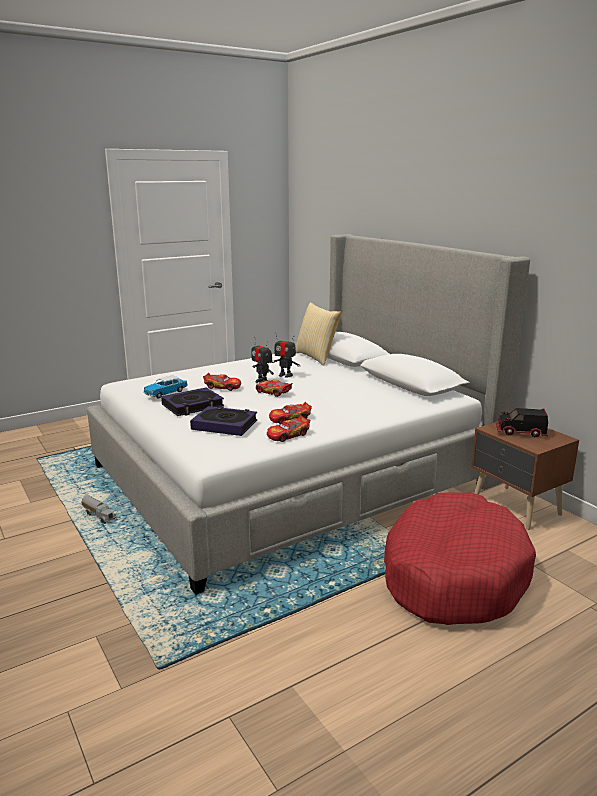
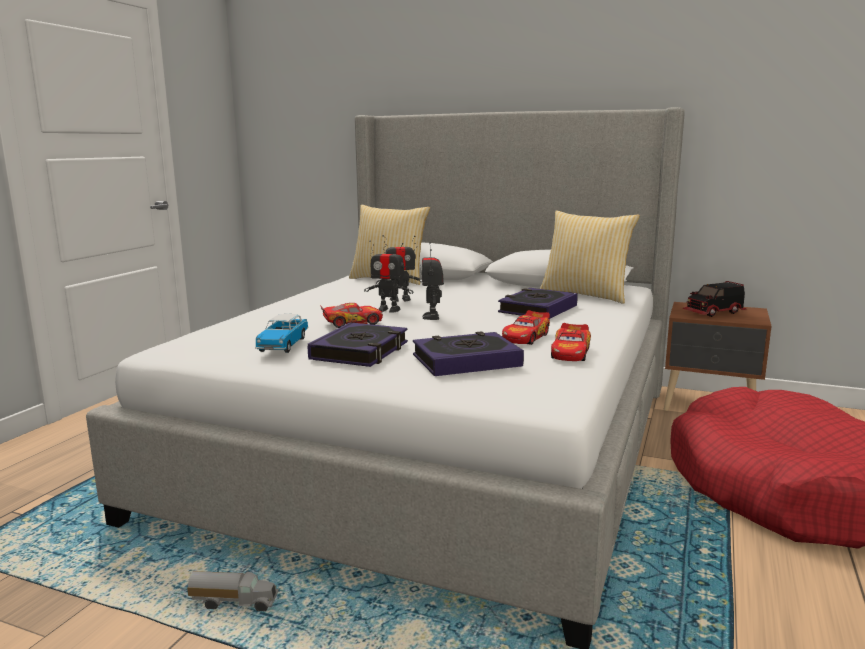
camera: 35 degrees left, 5 degrees down
(273, 392) = (432, 317): toy car -> toy robot
(346, 401) = (537, 309): none -> book
(406, 397) = (586, 295): none -> pillow

